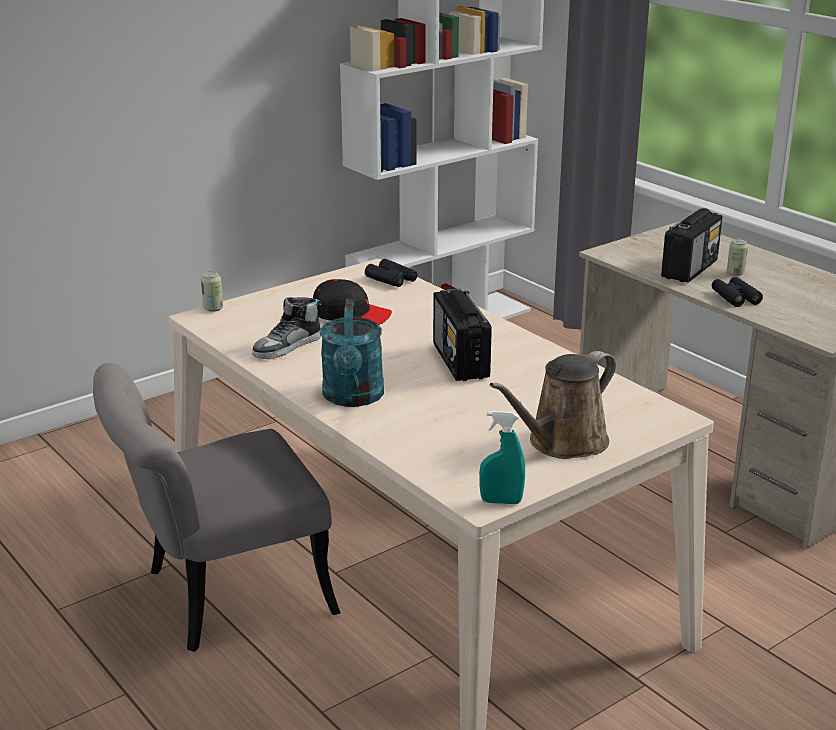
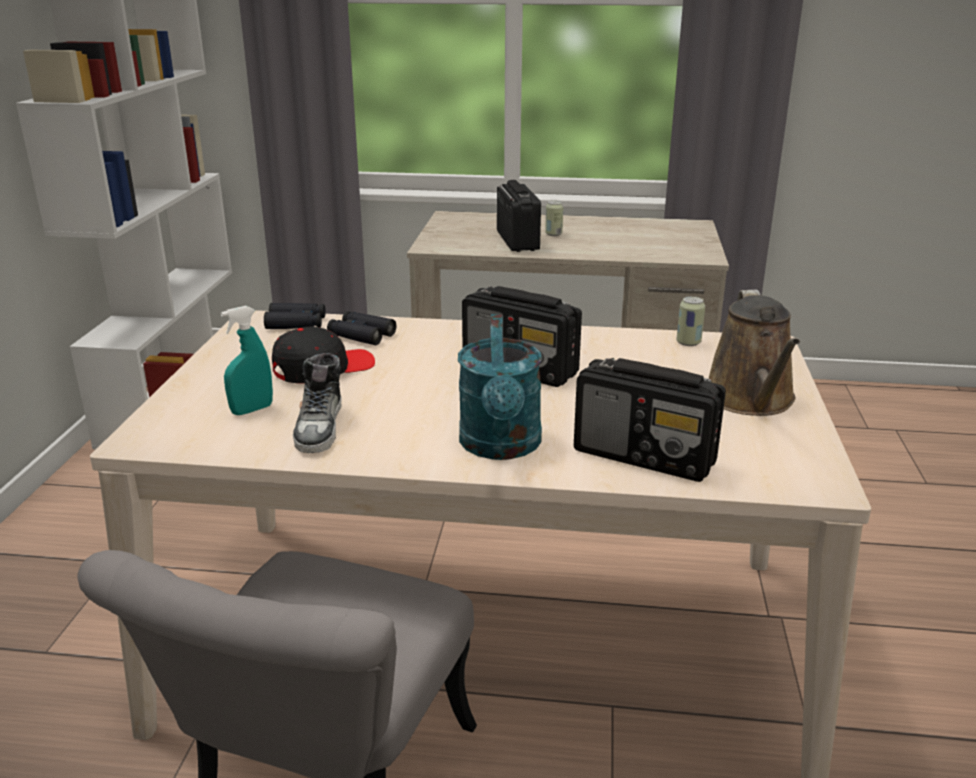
camera: 45 degrees left, 0 degrees up
(213, 308) = (139, 424): can -> can (688, 342)
(353, 398) = (501, 447): turquoise watering can -> turquoise watering can turned 45 degrees clockwise
(417, 440) = (645, 457): none -> radio
(501, 501) = (831, 475): turquoise spray bottle -> turquoise spray bottle (252, 410)
(735, 297) = (591, 249): black binoculars -> black binoculars (361, 335)

